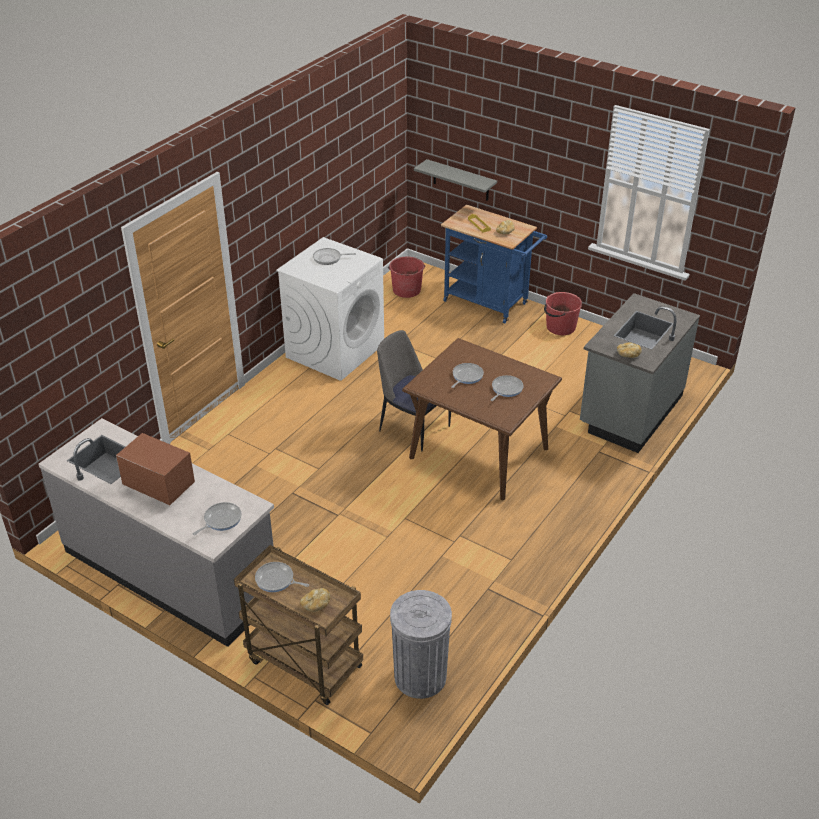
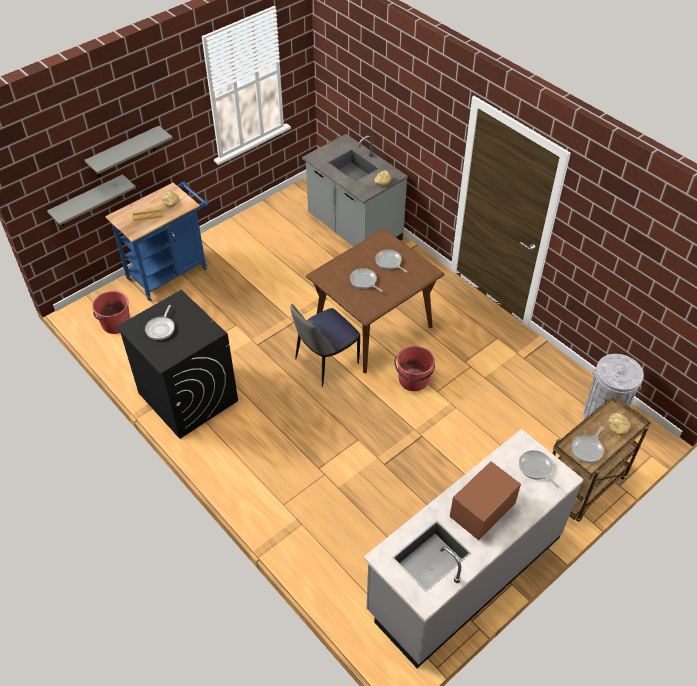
camera: 75 degrees left, 10 degrees up
(335, 350) = (187, 396): white washing machine -> black washing machine
(505, 161) = (124, 152): none -> grey shelf
(560, 327) = (229, 237): red bucket -> red bucket (413, 380)

